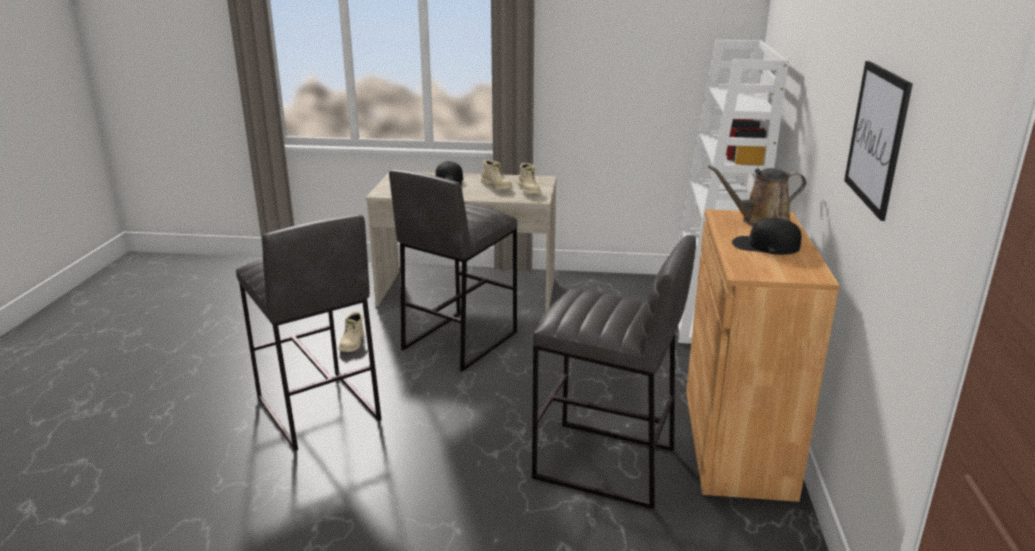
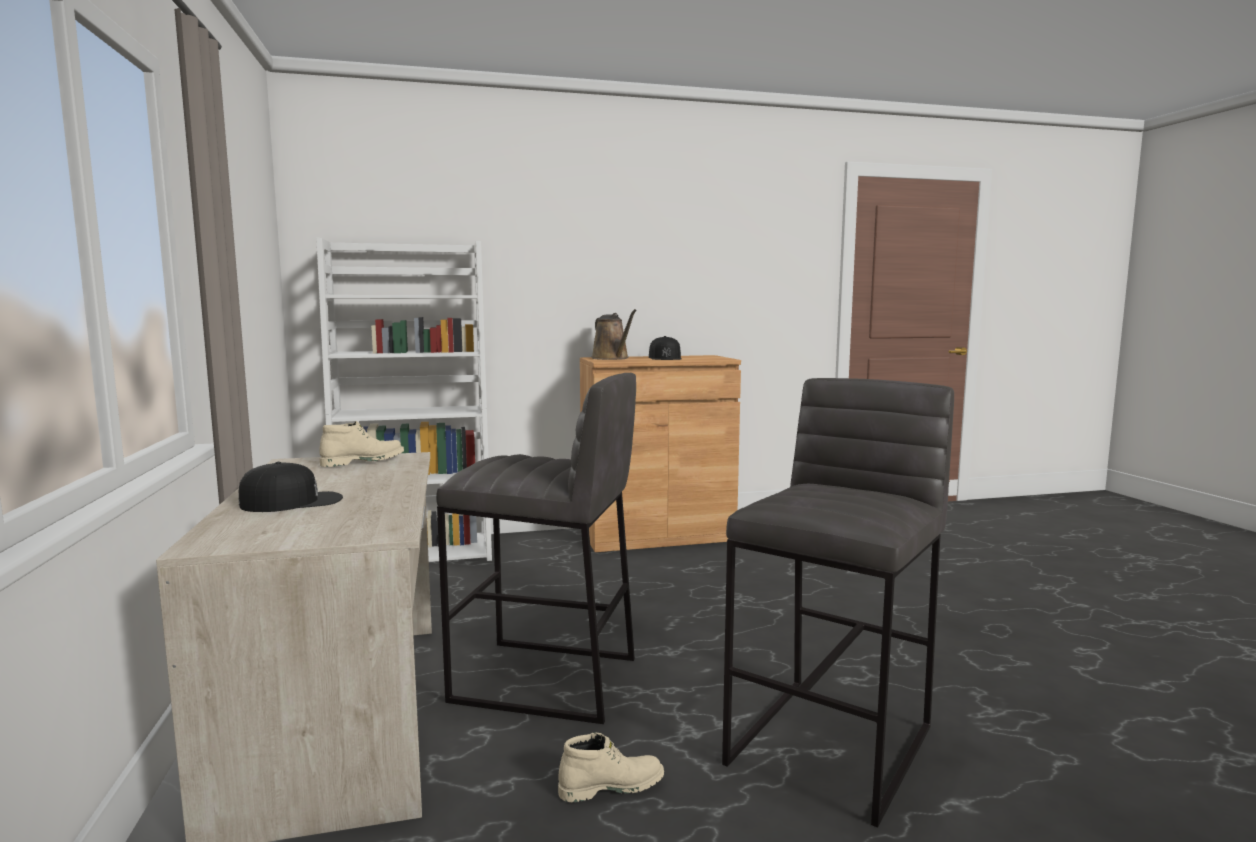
camera: 110 degrees left, 15 degrees down
(497, 186) = (335, 475): beige boot -> none
(605, 464) = (737, 569): grey stool -> none
(876, 137) = (706, 261): picture -> none

